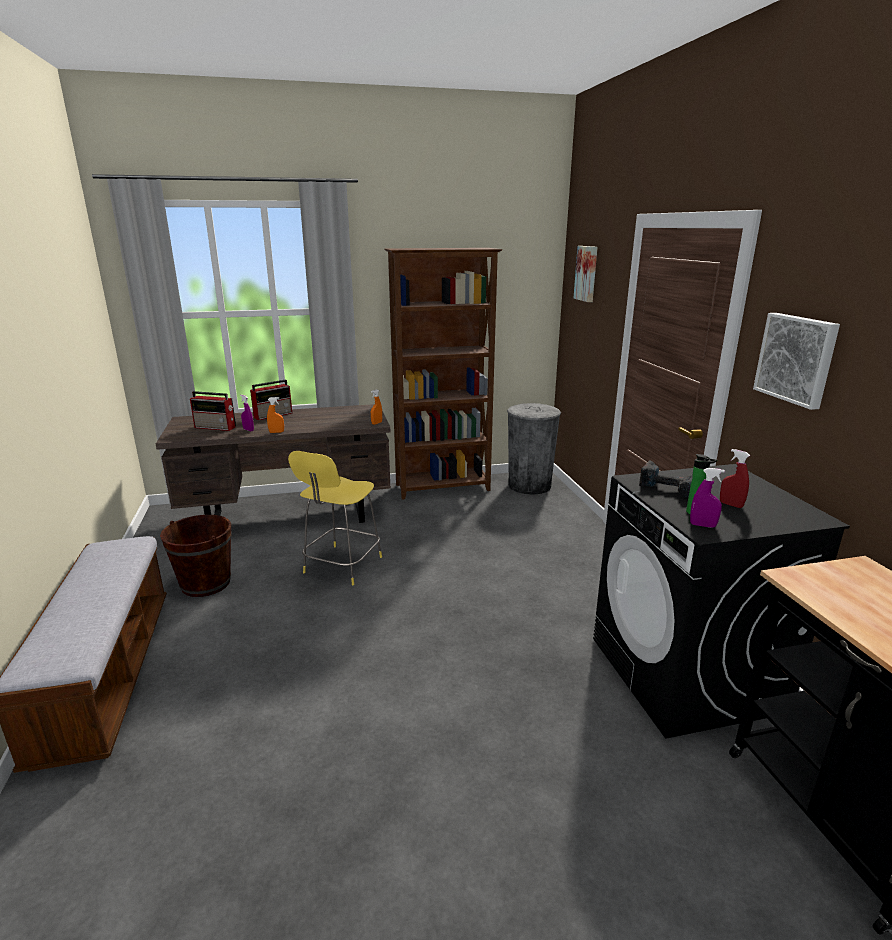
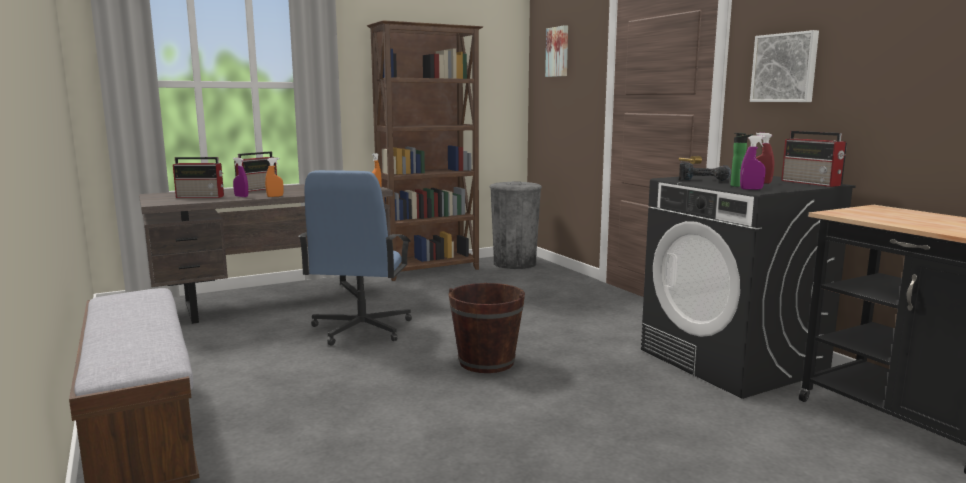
camera: 15 degrees left, 10 degrees down
(206, 583) = (213, 354): brown bucket -> brown bucket (486, 362)
(341, 566) = (361, 329): yellow stool -> blue office chair
(796, 512) = (812, 183): none -> radio

